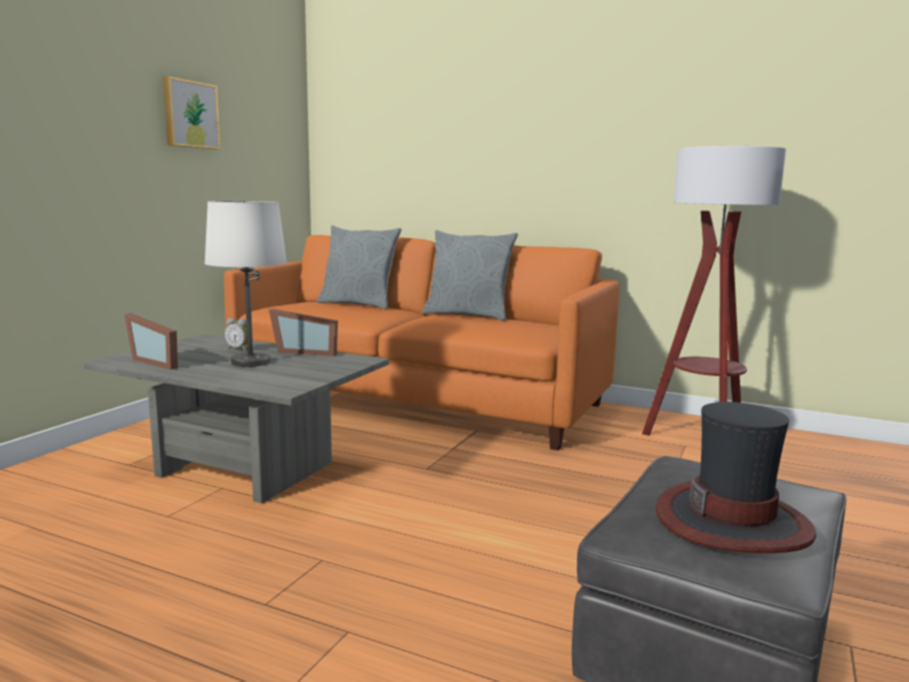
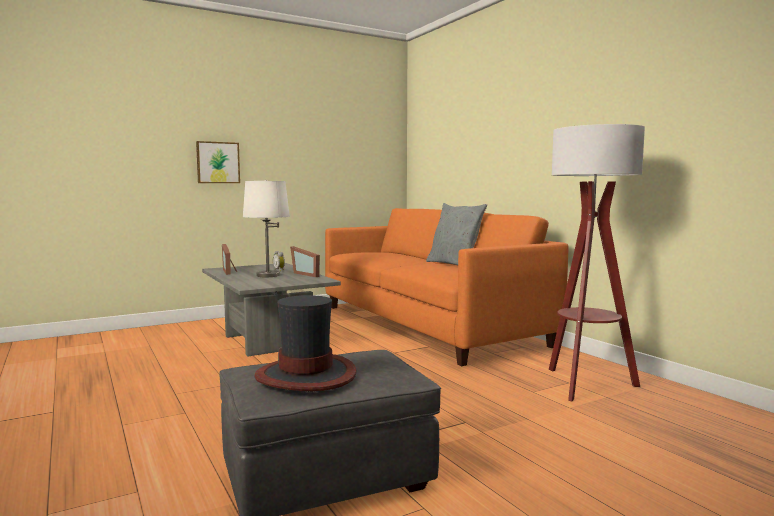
camera: 35 degrees right, 5 degrees down
(189, 114) = (308, 134): picture -> picture (218, 162)
(358, 304) = (404, 254): grey pillow -> none

